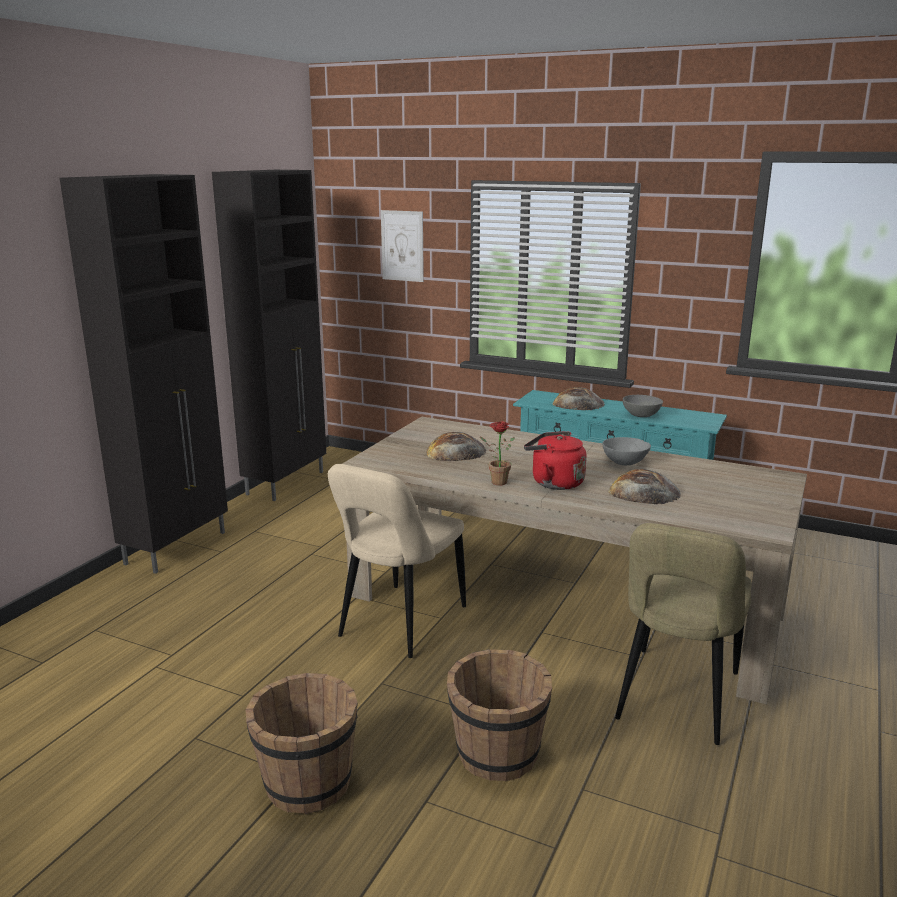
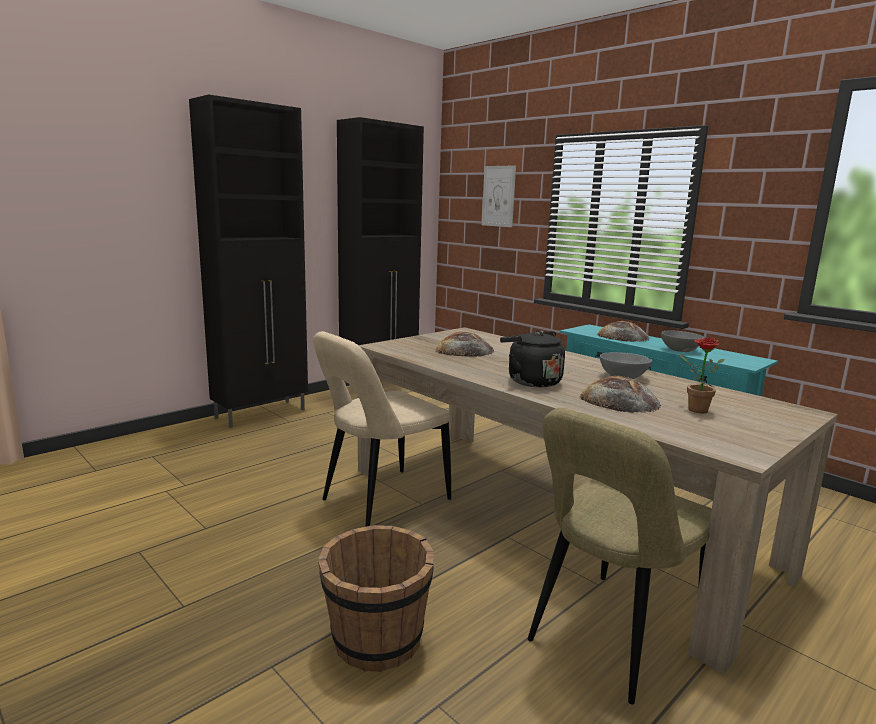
camera: 20 degrees right, 5 degrees down
(307, 783) = (185, 616): brown bucket -> none
(495, 482) = (474, 373): potted plant -> potted plant (693, 409)
(554, 482) = (531, 381): red kettle -> black kettle

